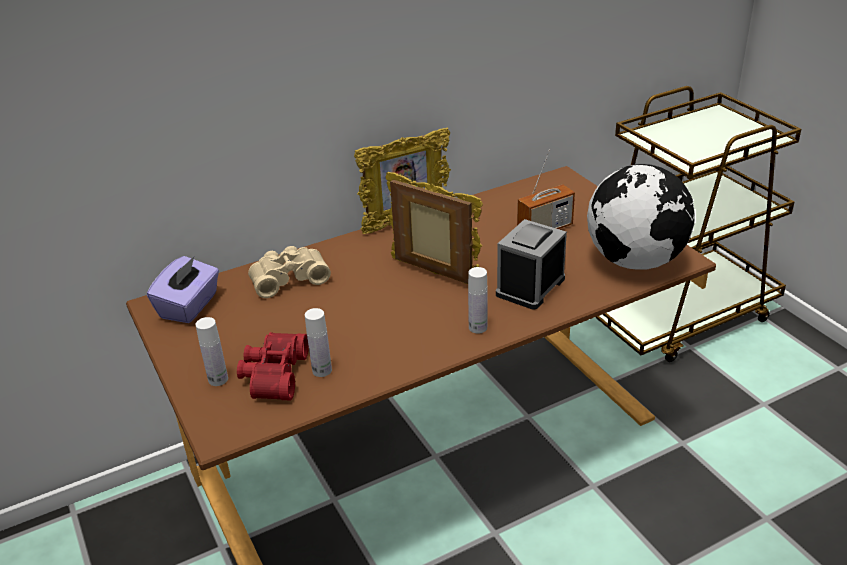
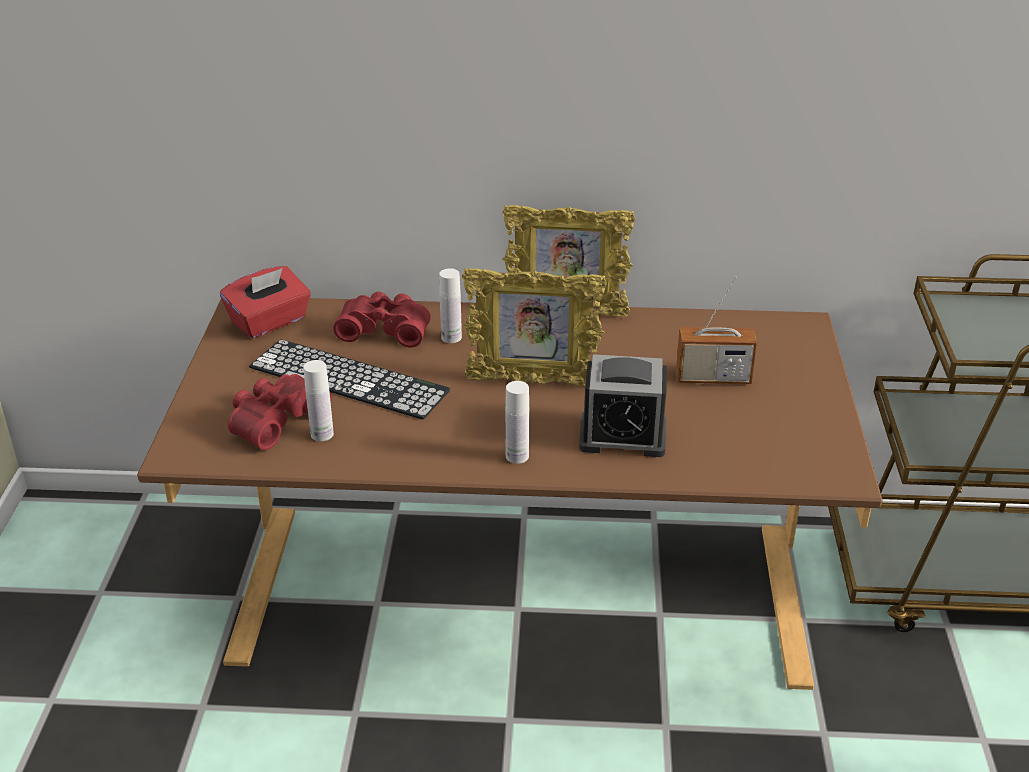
camera: 30 degrees right, 0 degrees up
(190, 306) = (269, 322): purple tissue box -> red tissue box
(218, 379) = (224, 403): white bottle -> white bottle (451, 337)
(288, 278) = (385, 329): beige binoculars -> red binoculars
(299, 323) = (348, 379): none -> keyboard
(434, 275) = (533, 382): picture frame -> picture frame turned 120 degrees clockwise
(530, 286) = (622, 436): alarm clock -> alarm clock turned 150 degrees counterclockwise
(635, 261) = (779, 456): globe -> none

